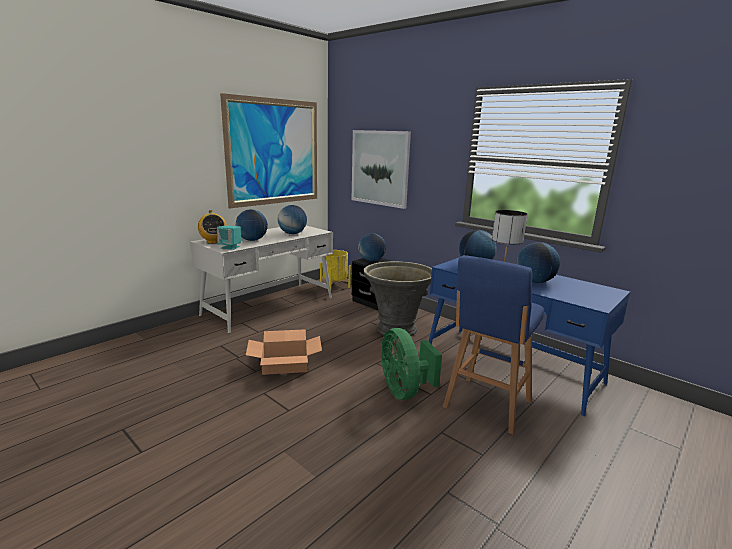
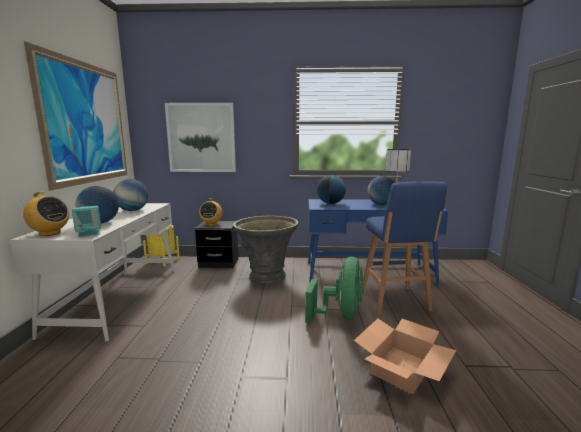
camera: 40 degrees left, 5 degrees down
(285, 364) = (220, 341): cardboard box -> cardboard box (402, 368)
(371, 260) = (211, 224): globe -> radio
(404, 390) = (341, 315): green fan -> green fan turned 105 degrees counterclockwise

